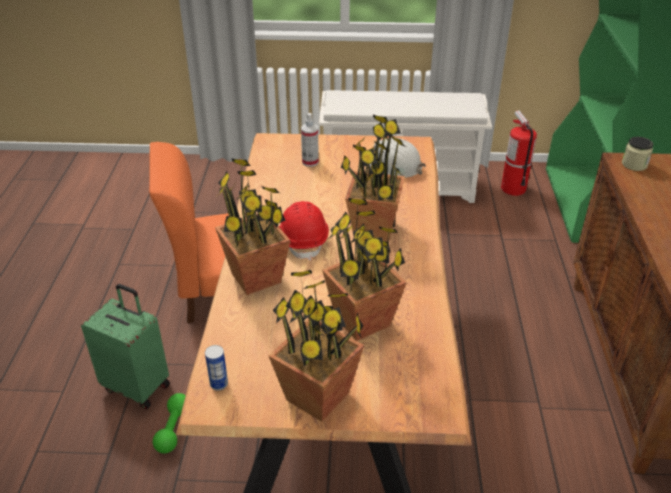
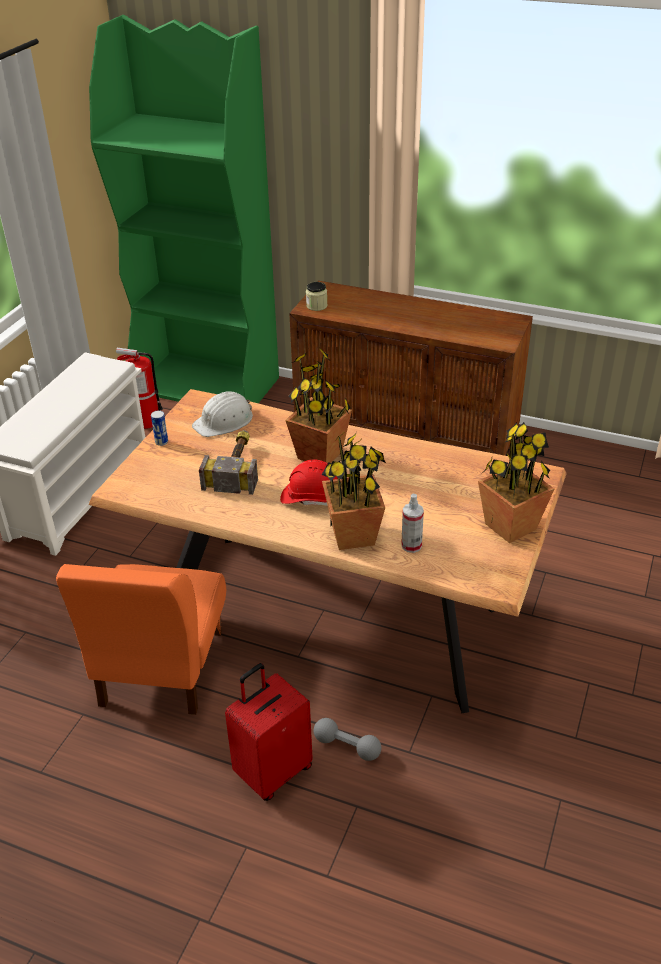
camera: 70 degrees left, 0 degrees up
(138, 386) = (273, 771): green suitcase -> red suitcase
(173, 429) = (347, 746): green dumbbell -> grey dumbbell
(219, 384) = (480, 577): can -> can (161, 442)
(310, 162) = (182, 469): spray bottle -> spray bottle (411, 546)
(329, 187) = (236, 466): none -> hammer
(363, 321) = (436, 487): potted plant -> none

